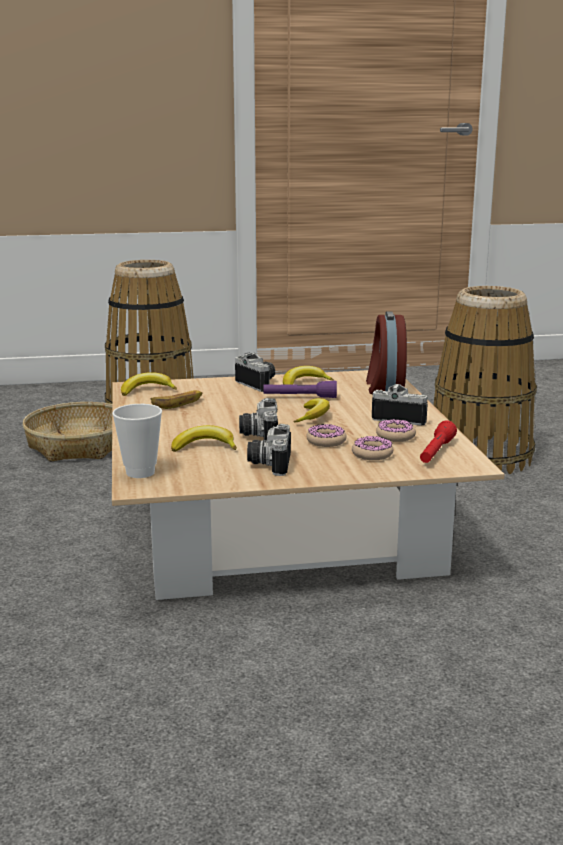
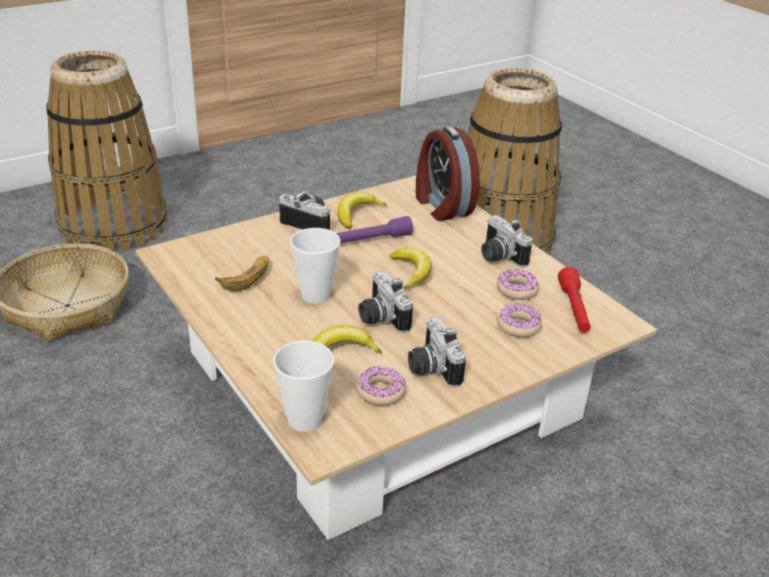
camera: 25 degrees left, 15 degrees up
(147, 390) = (191, 259): banana -> none
(220, 418) = (315, 295): none -> cup
(326, 441) = (457, 314): donut -> donut (380, 391)
(401, 417) = (498, 256): camera -> camera turned 120 degrees counterclockwise

